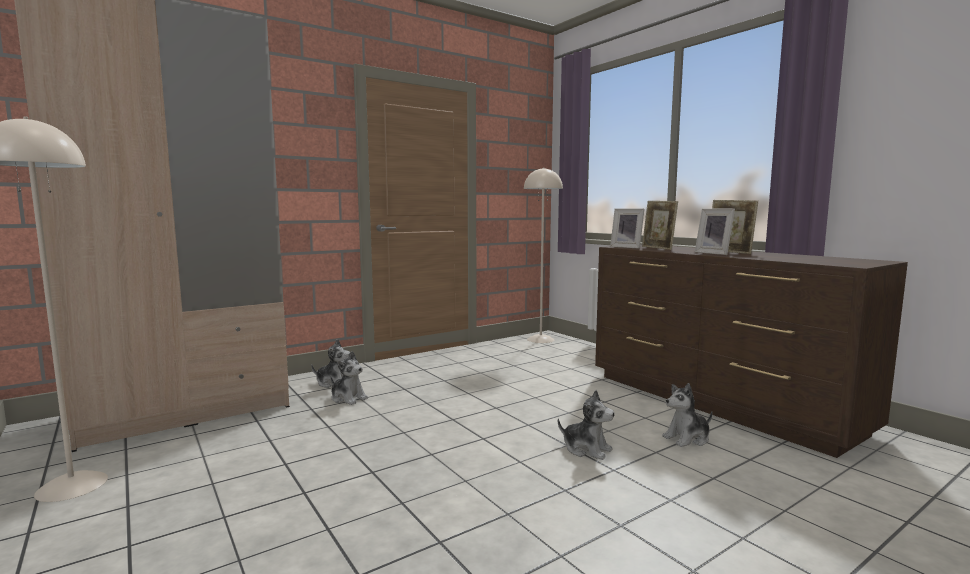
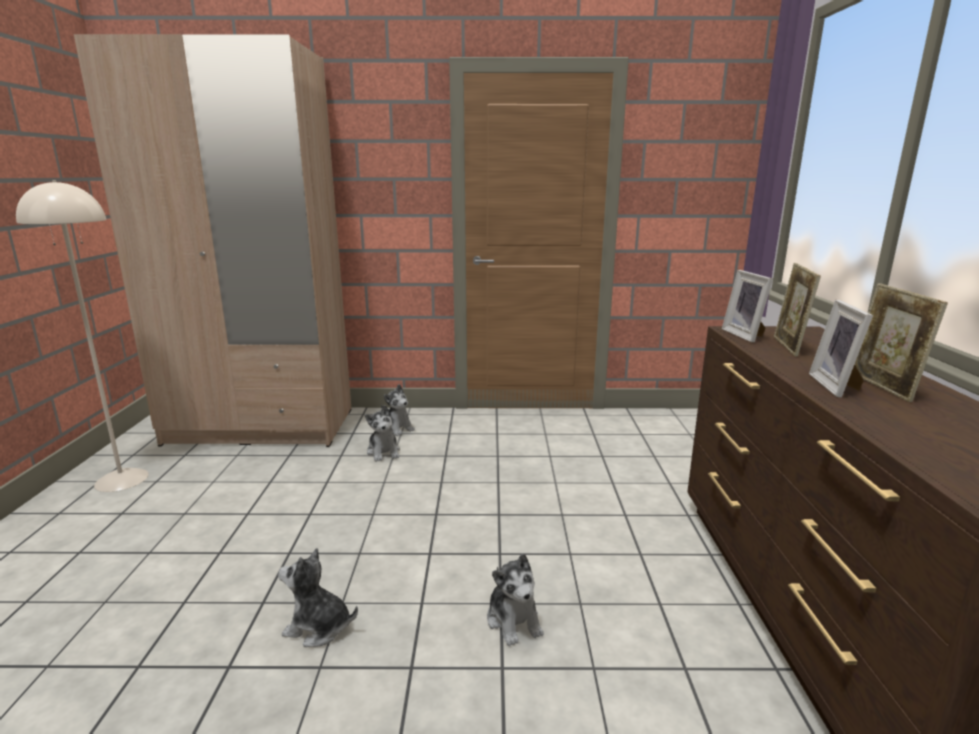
camera: 35 degrees right, 10 degrees up
(541, 339) = (693, 422): beige floor lamp -> none
(687, 438) = (671, 667): plush toy -> plush toy (318, 628)

